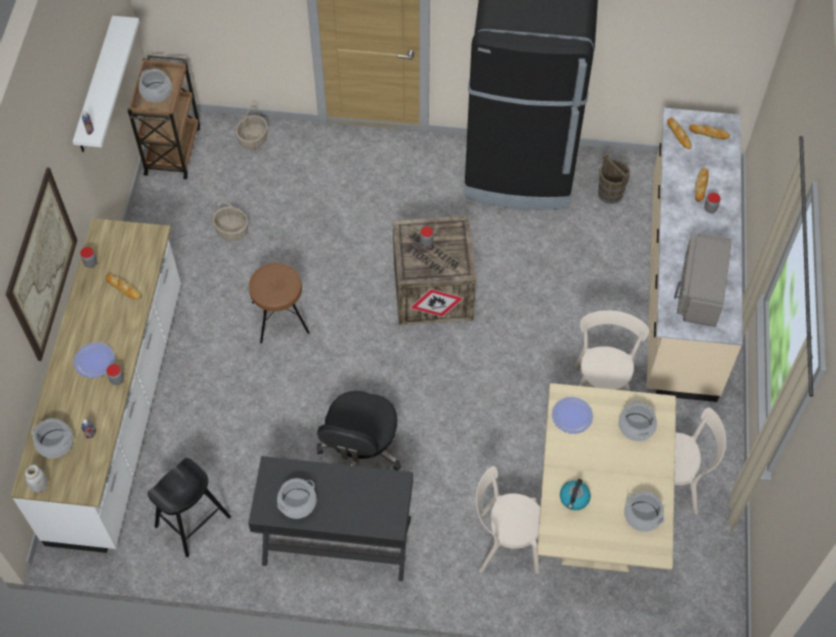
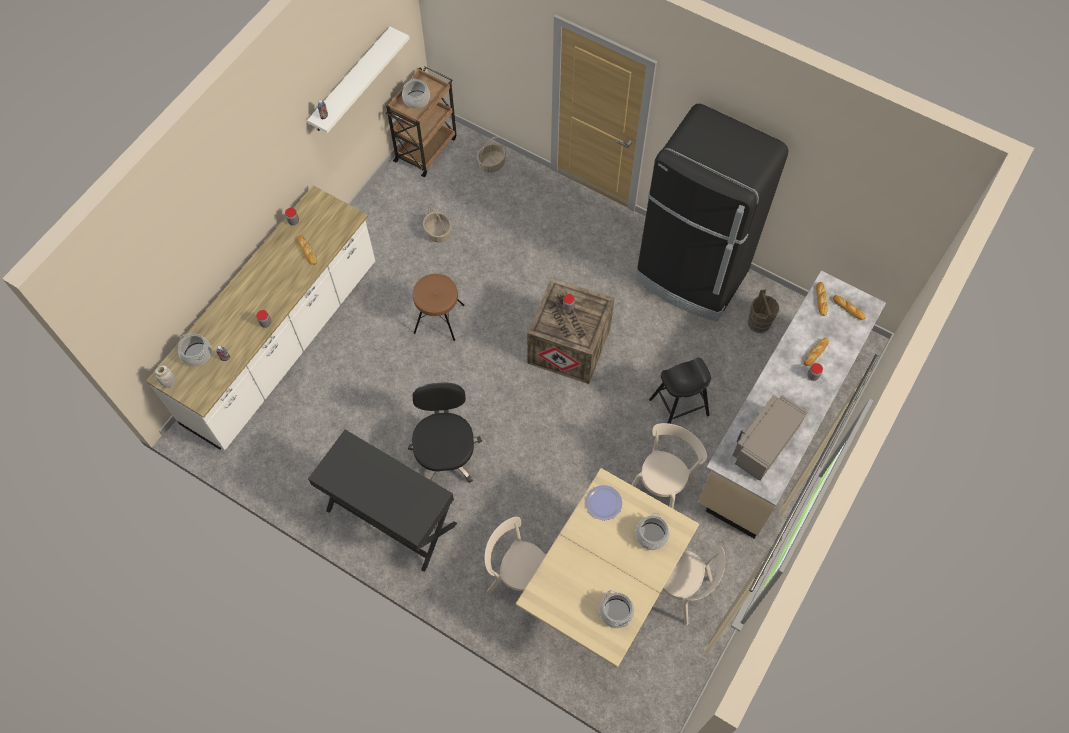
camera: 25 degrees right, 5 degrees up
(42, 265) = (239, 211): picture -> none
(94, 361) = (257, 301): plate -> none
(193, 521) = (293, 453): black stool -> black stool (679, 407)
(297, 503) = (352, 479): cooking pot -> none
(361, 450) = (446, 453): black office chair -> black office chair turned 135 degrees clockwise
(574, 499) = (568, 573): kettle -> none

